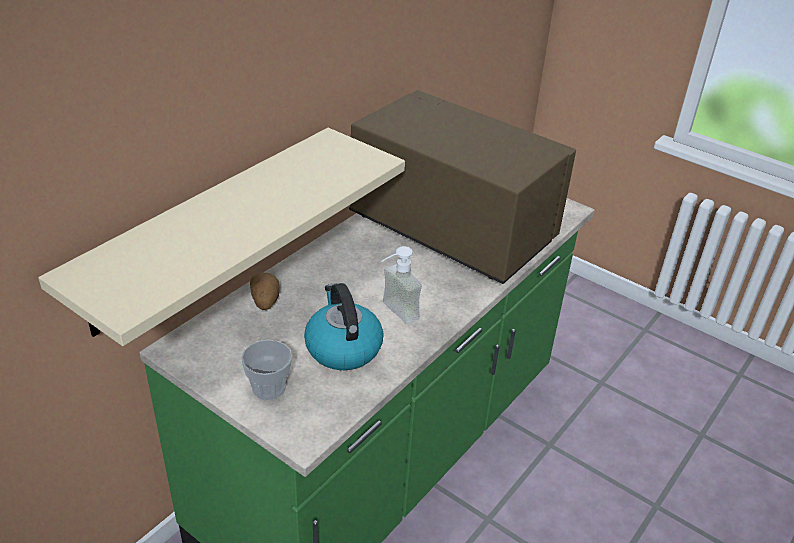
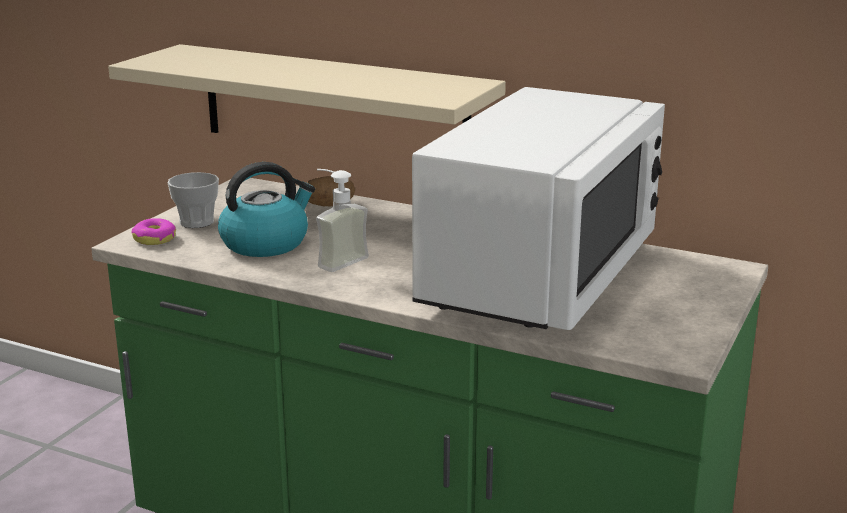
camera: 80 degrees right, 15 degrees down
(303, 419) = (154, 239): none -> donut
(450, 230) = (539, 276): brown microwave -> white microwave

